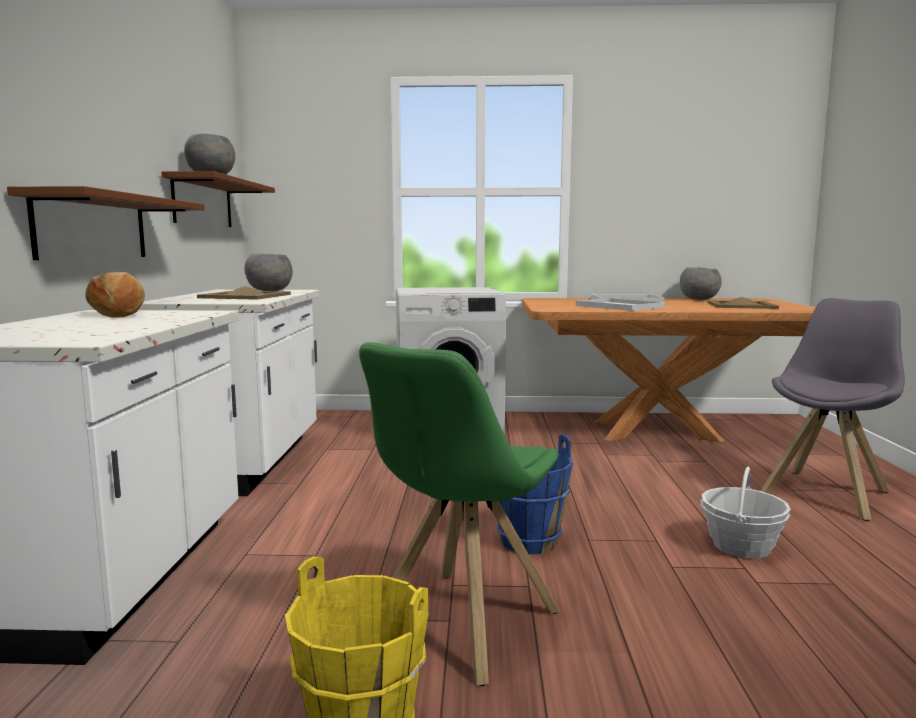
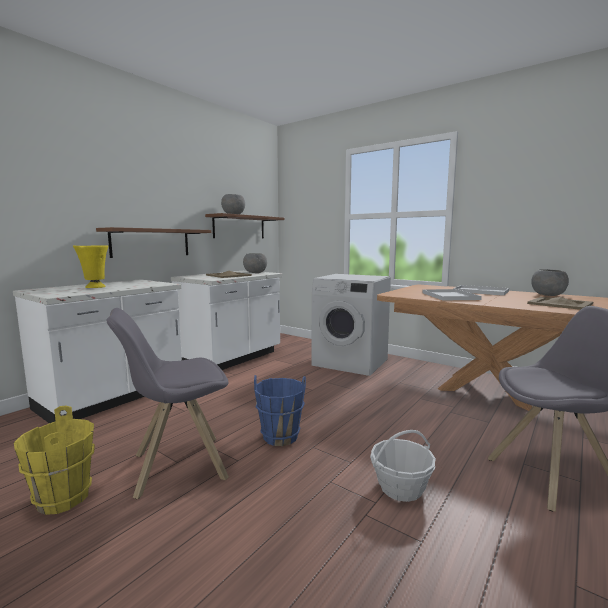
camera: 35 degrees right, 0 degrees up
(82, 325) = (94, 287): none -> yellow vase
(119, 315) = (132, 283): bread -> none
(461, 623) = (178, 466): green chair -> grey chair

